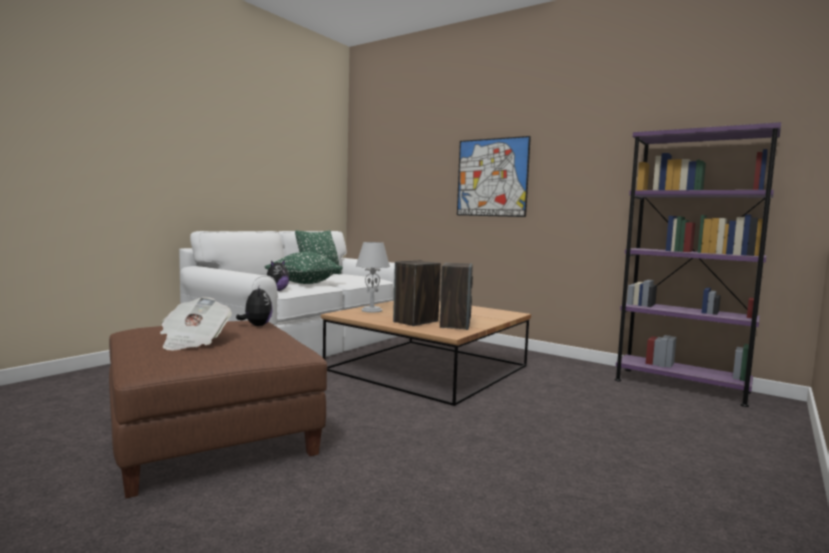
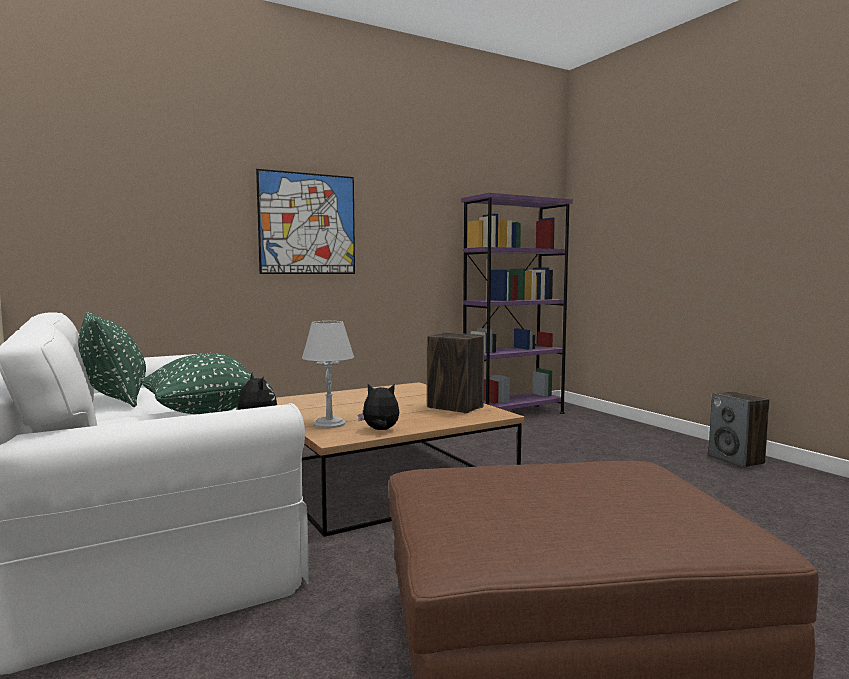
camera: 65 degrees left, 0 degrees up
(193, 342) = (603, 506): newspaper -> none
(256, 325) = (474, 472): plush toy -> plush toy (380, 430)
(416, 322) = (425, 417): speaker -> speaker (736, 460)

